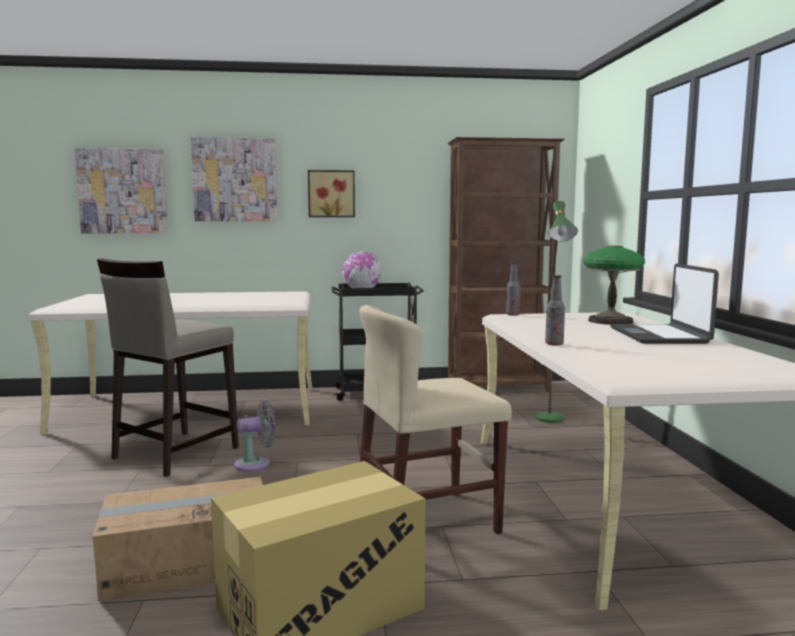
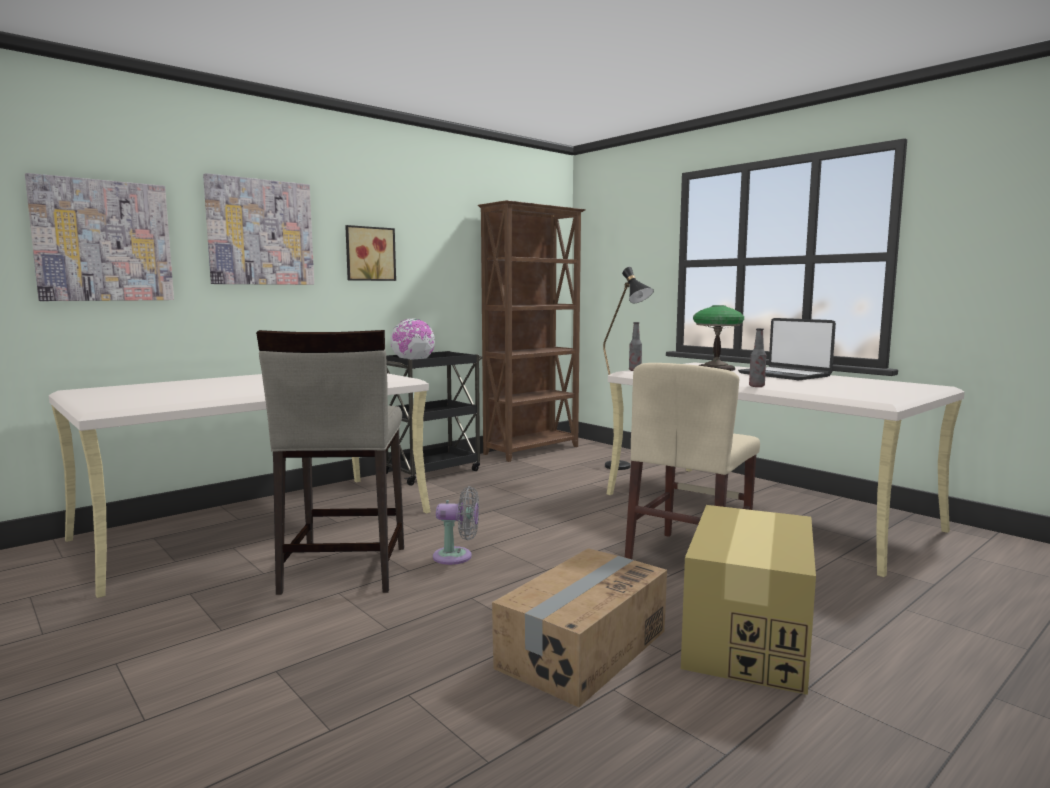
camera: 35 degrees left, 0 degrees up
(256, 464) = (457, 557): grey fan -> grey fan turned 60 degrees clockwise
(551, 422) = (624, 468): green floor lamp -> black floor lamp

